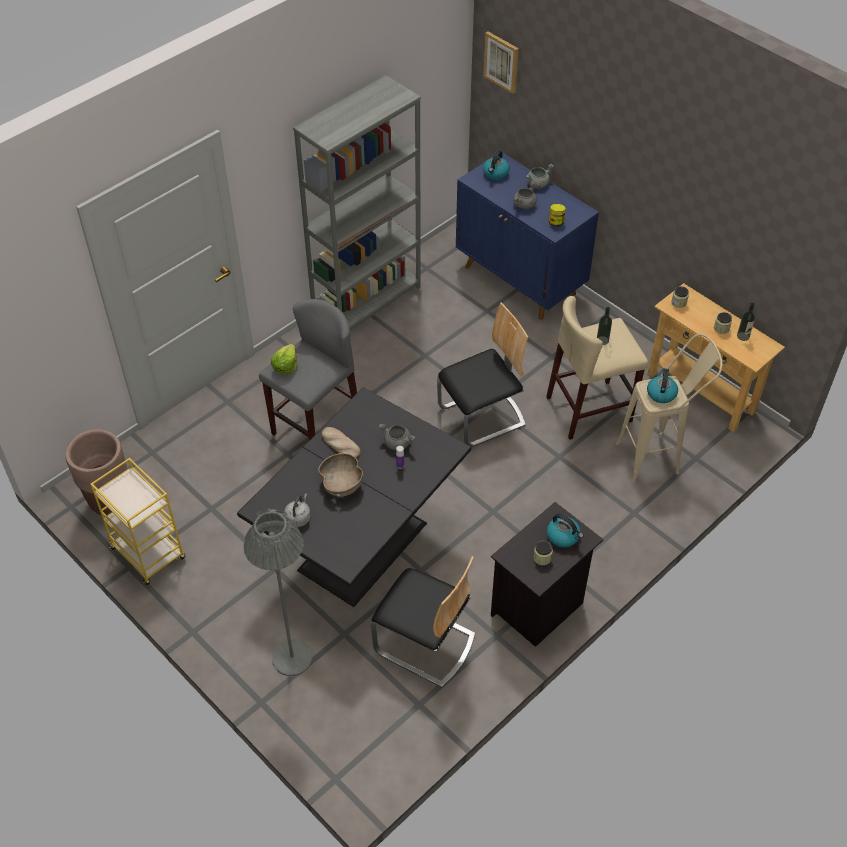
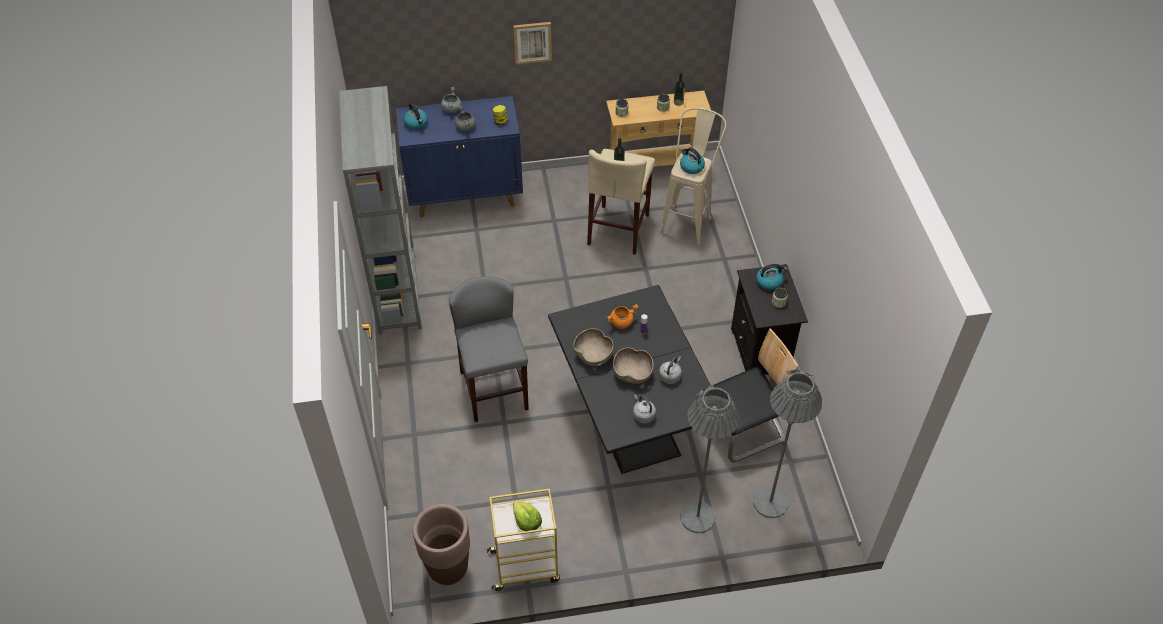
camera: 55 degrees left, 0 degrees up
(285, 366) = (478, 351): lettuce -> lettuce (526, 521)
(340, 444) = (593, 355): bread -> brown bowl
(354, 712) = (770, 502): none -> grey floor lamp
(362, 514) = (670, 376): none -> grey kettle
(398, 443) = (621, 322): grey cooking pot -> orange cooking pot
(482, 417) = (573, 289): chair -> none
(501, 62) = (375, 33): picture -> picture (532, 42)

